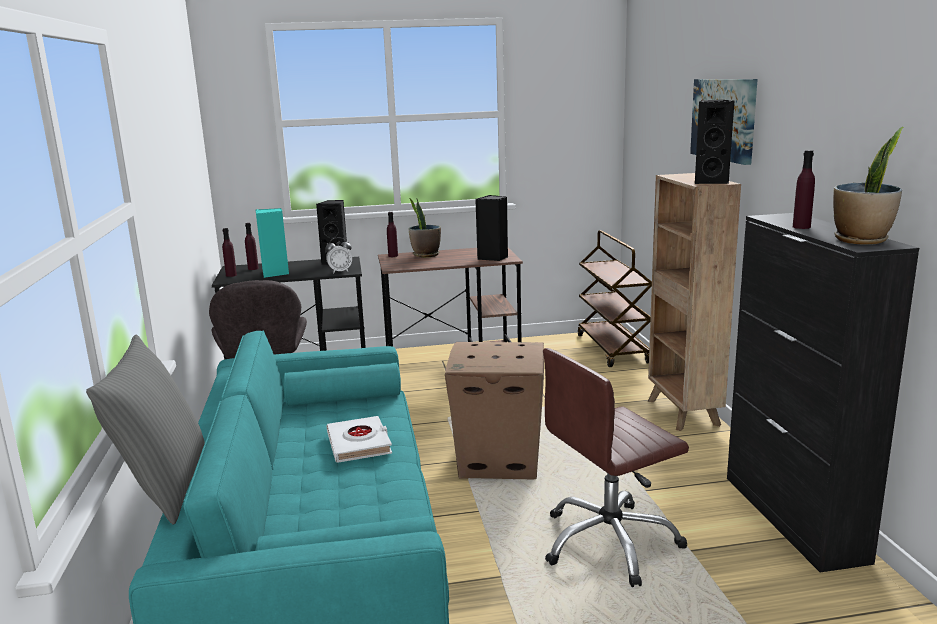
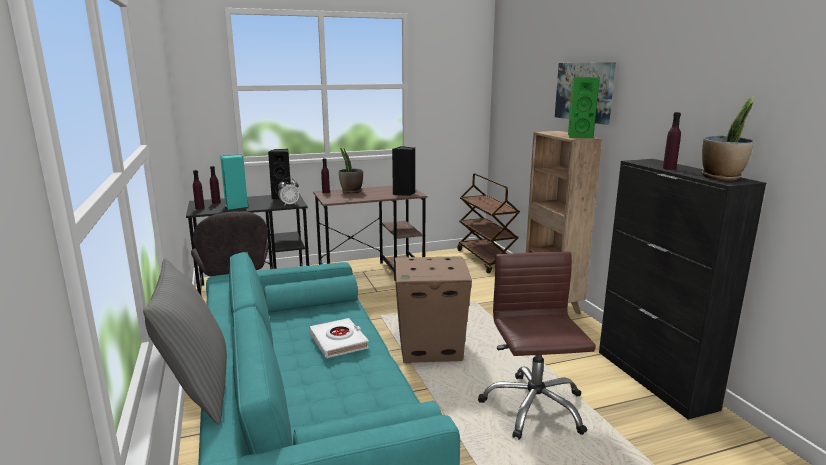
camera: 10 degrees left, 0 degrees up
(610, 543) = (533, 407): brown office chair -> brown office chair turned 120 degrees clockwise
(710, 181) = (578, 136): black speaker -> green speaker

